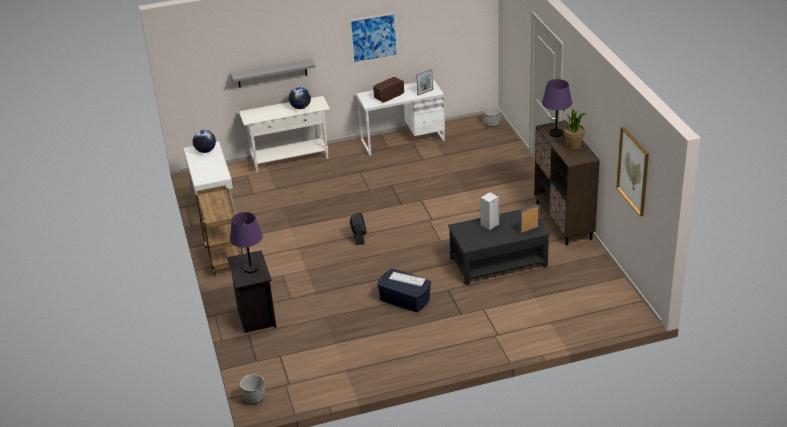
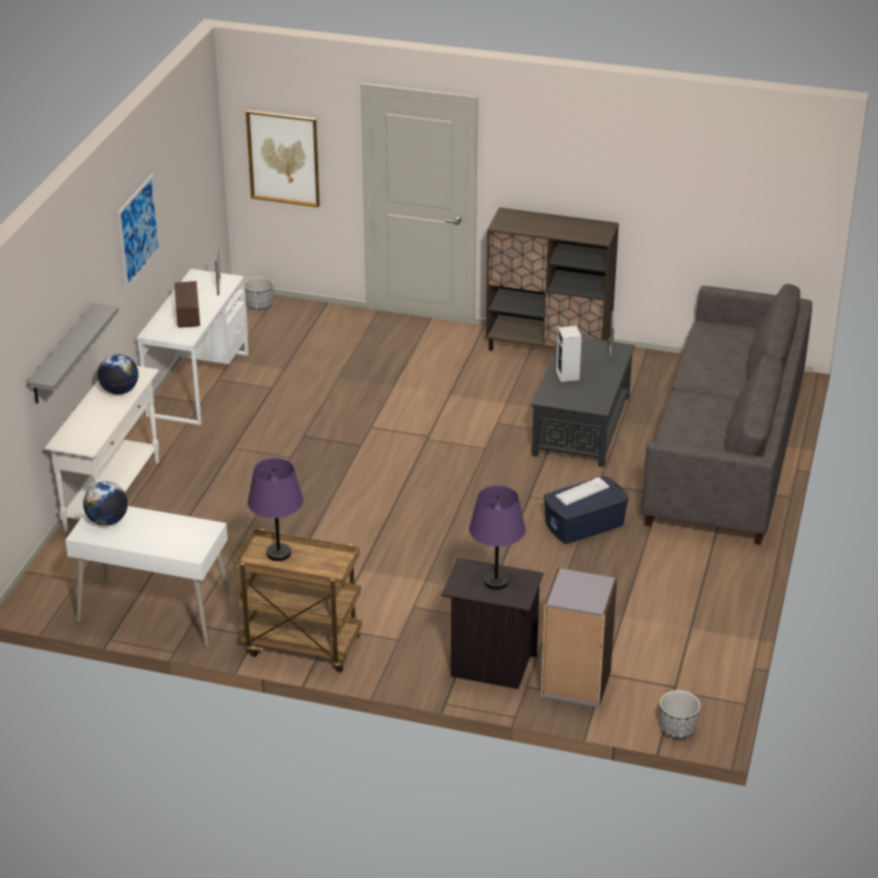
camera: 60 degrees left, 0 degrees up
(263, 349) = (575, 684): none -> grey bookcase
(359, 237) = (397, 508): black fan -> none
(531, 321) = (725, 450): none -> grey sofa
(555, 133) = (524, 224): purple table lamp -> purple table lamp (278, 553)
(574, 146) = (568, 225): potted plant -> none
(633, 171) = (722, 198): picture -> picture (283, 158)

